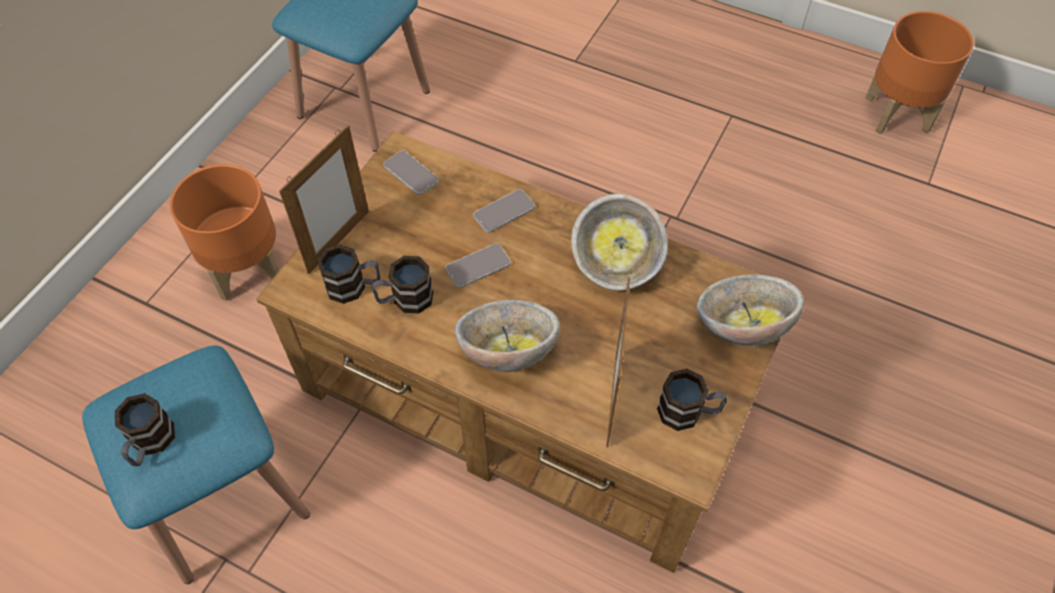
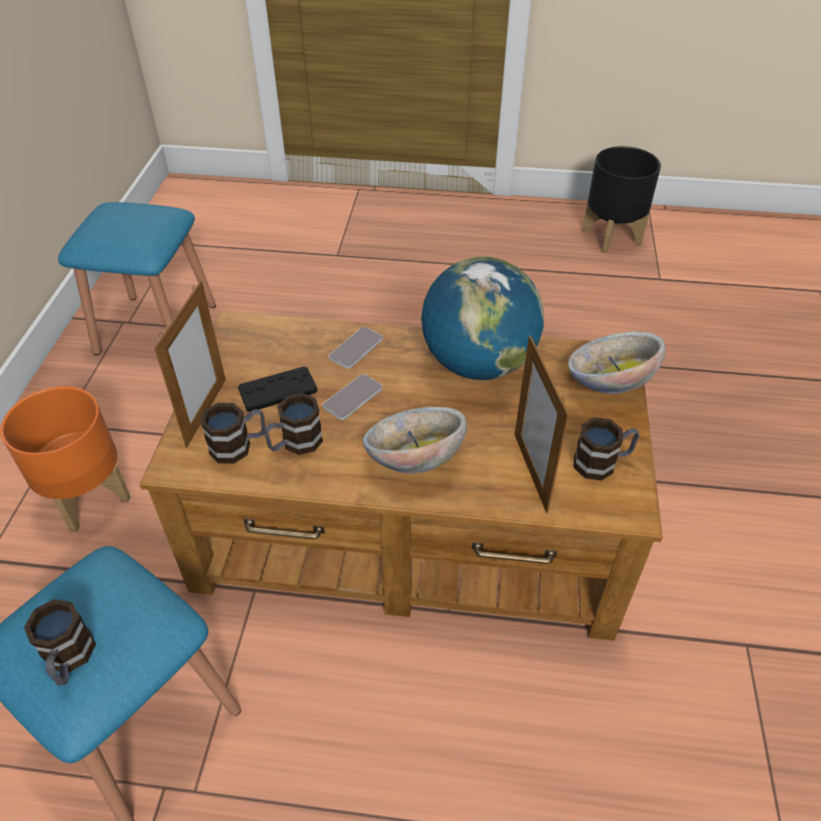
camera: 20 degrees left, 10 degrees down
(411, 173) = (253, 339): phone -> none
(411, 237) = (278, 390): none -> black game controller
(617, 264) = (478, 364): bowl -> globe
(896, 113) = (611, 237): orange planter -> black planter

